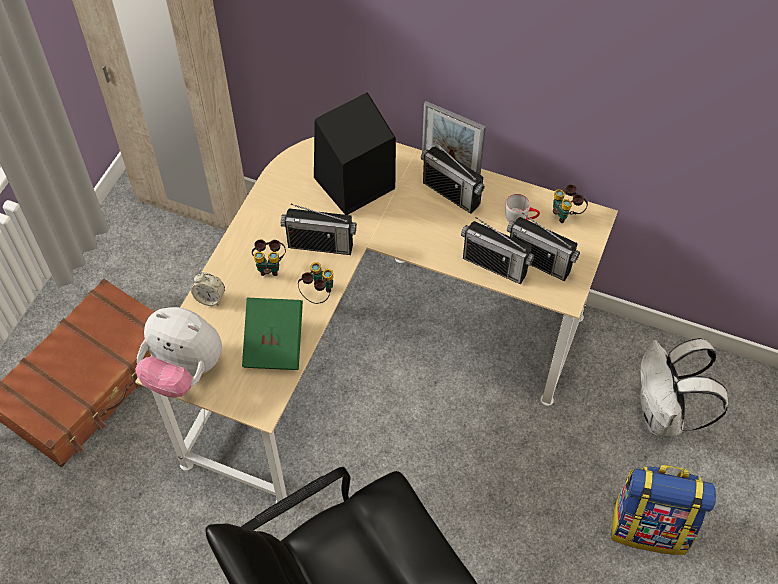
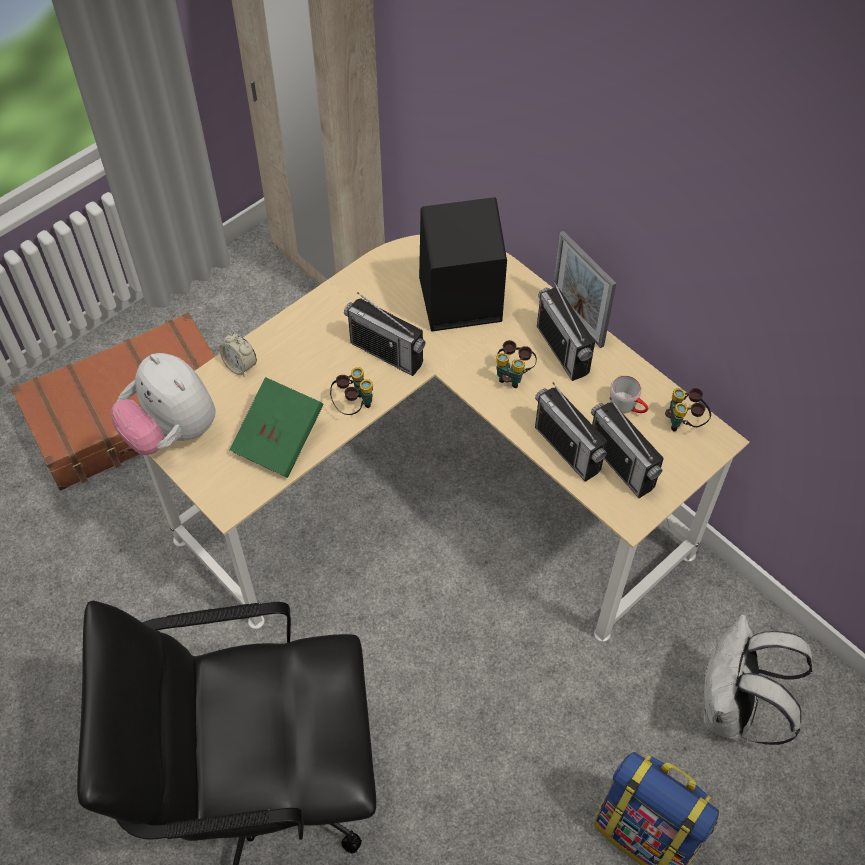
camera: 25 degrees right, 0 degrees up
(270, 266) = (320, 355): binoculars -> binoculars (513, 375)

